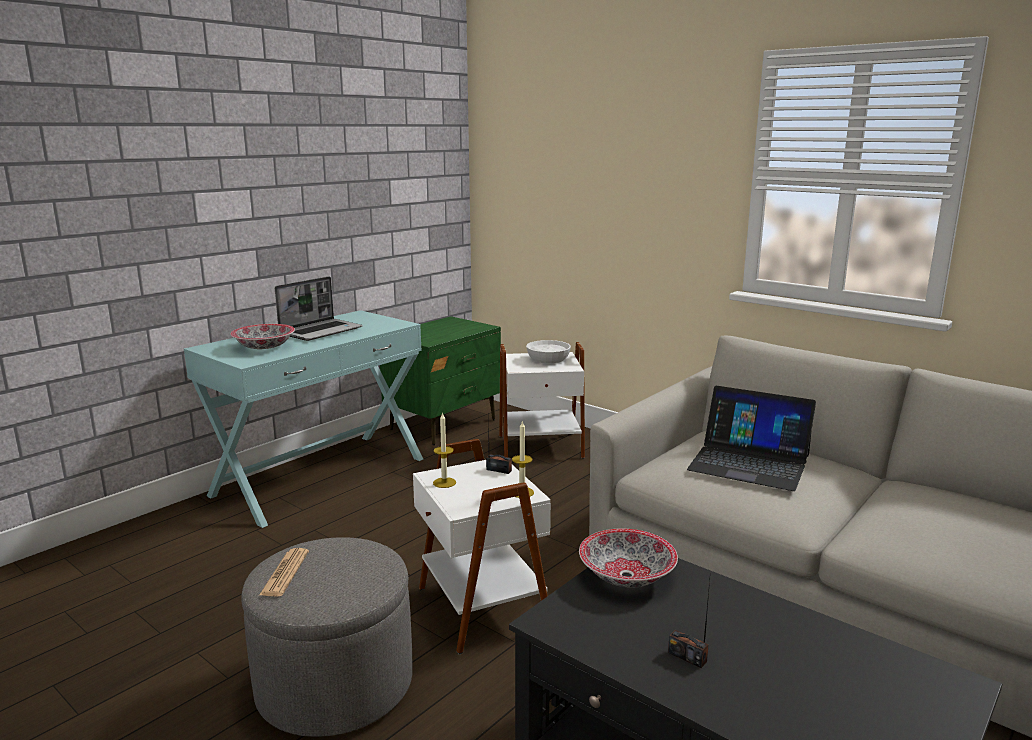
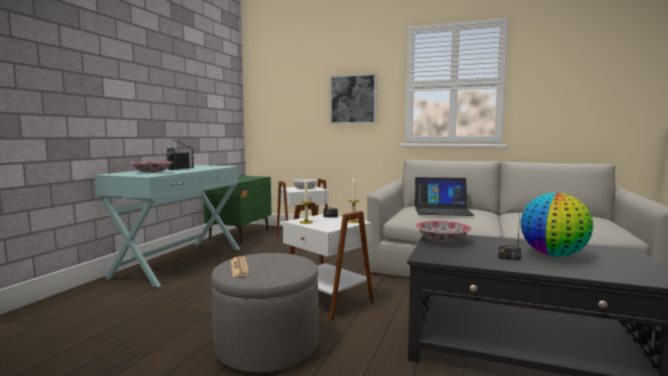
camera: 20 degrees left, 10 degrees down
(321, 331) = (181, 168): laptop -> radio
(651, 194) = (353, 99): none -> picture
(784, 666) = (553, 255): none -> globe

